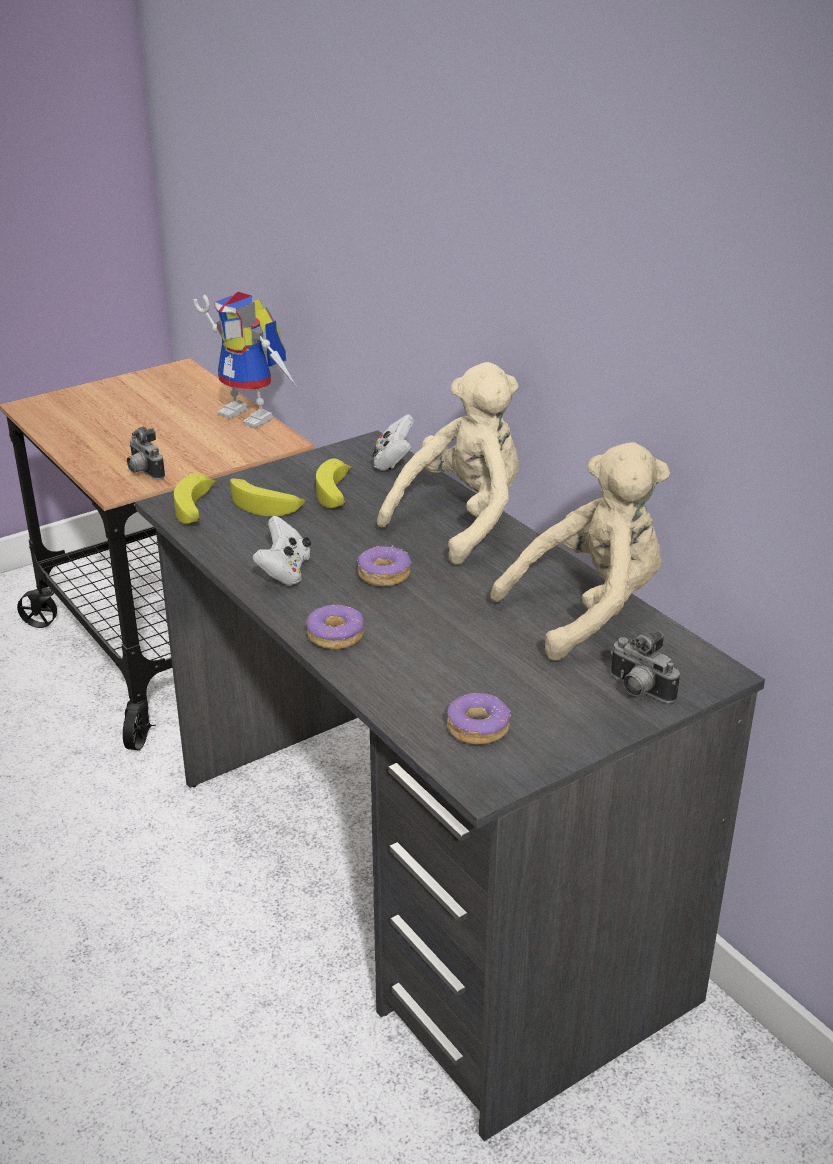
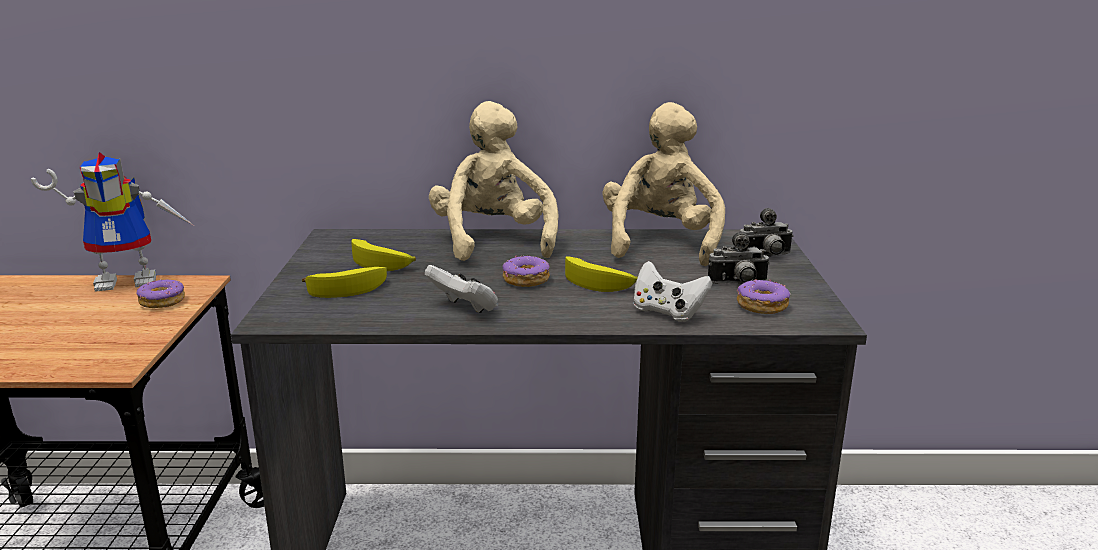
camera: 55 degrees left, 10 degrees down
(143, 472) = (116, 347): camera -> camera (738, 284)
(197, 510) = (302, 313): banana -> banana (599, 283)
(336, 636) = (586, 315): donut -> donut (162, 301)
(393, 461) = (371, 236): white game controller -> white game controller (667, 312)

